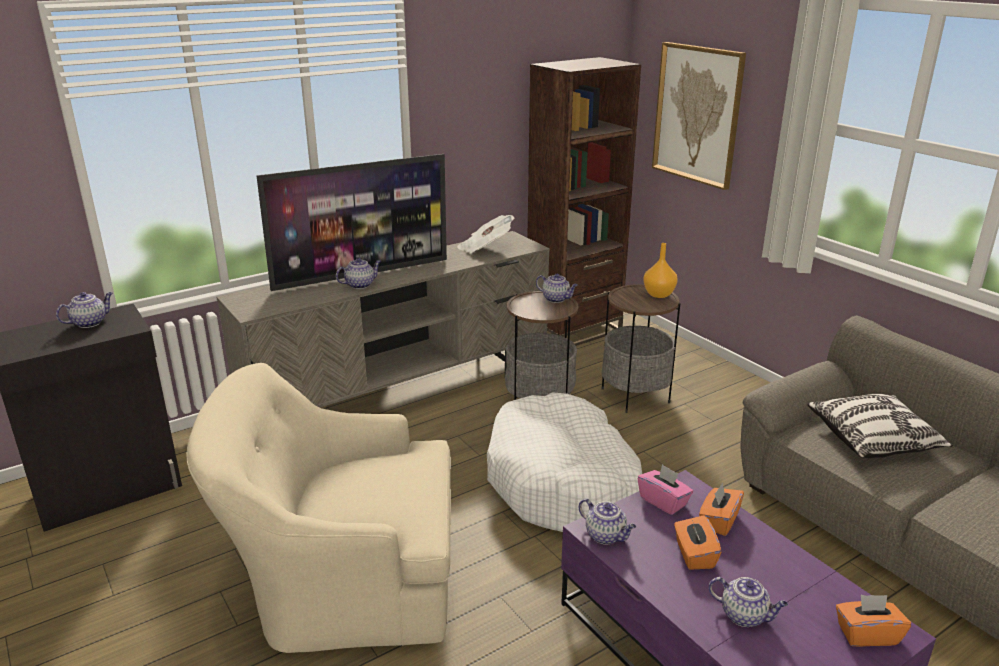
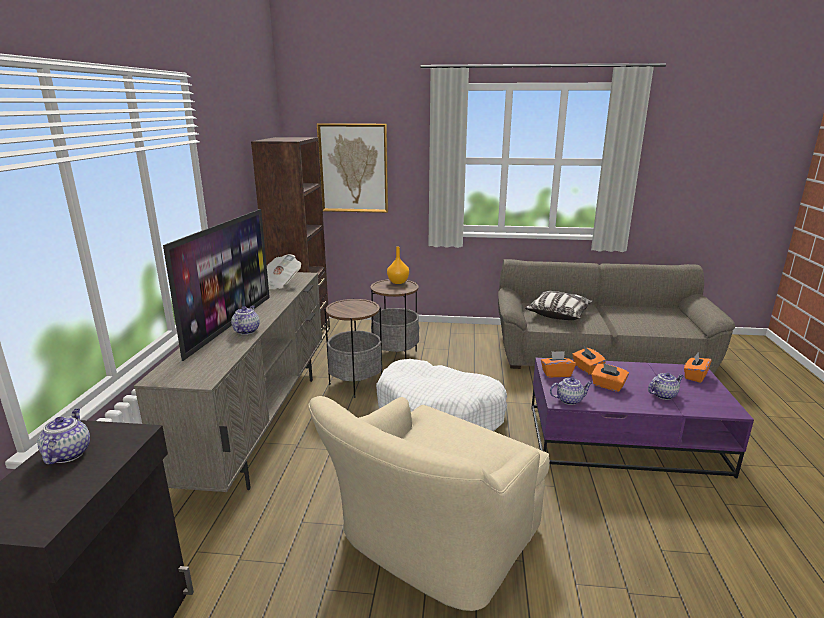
camera: 50 degrees left, 5 degrees down
(556, 299) = (354, 302): teapot -> none
(663, 501) = (556, 373): pink tissue box -> orange tissue box

